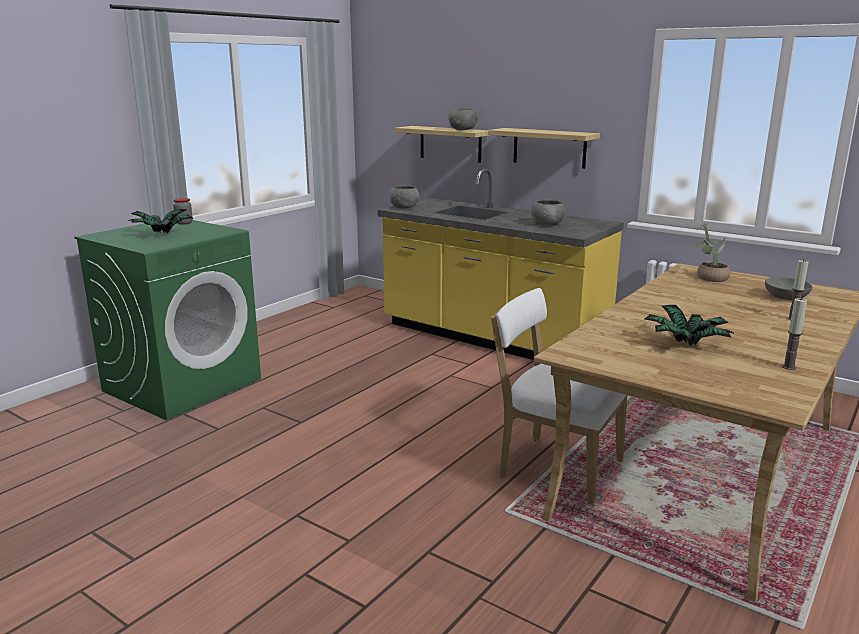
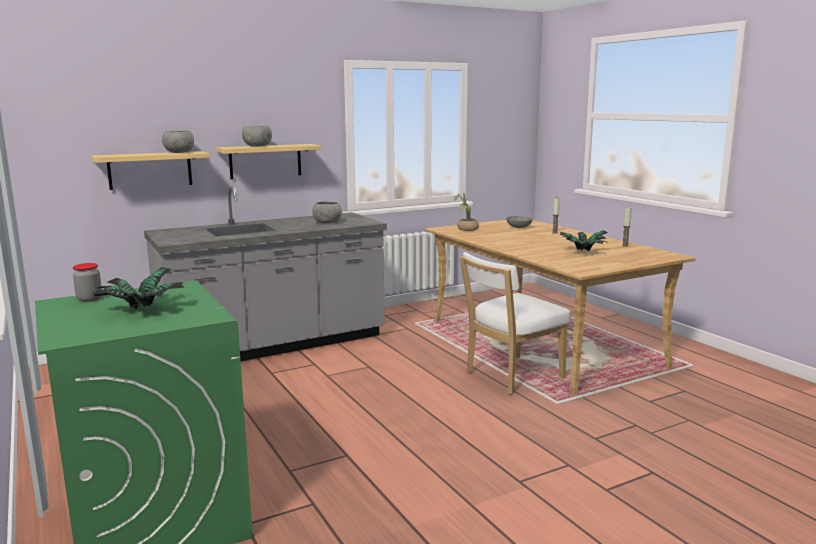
camera: 65 degrees left, 5 degrees down
(404, 208) = (173, 240): grey bowl -> grey bowl (258, 146)
(491, 339) = (274, 346): yellow counter -> grey counter

